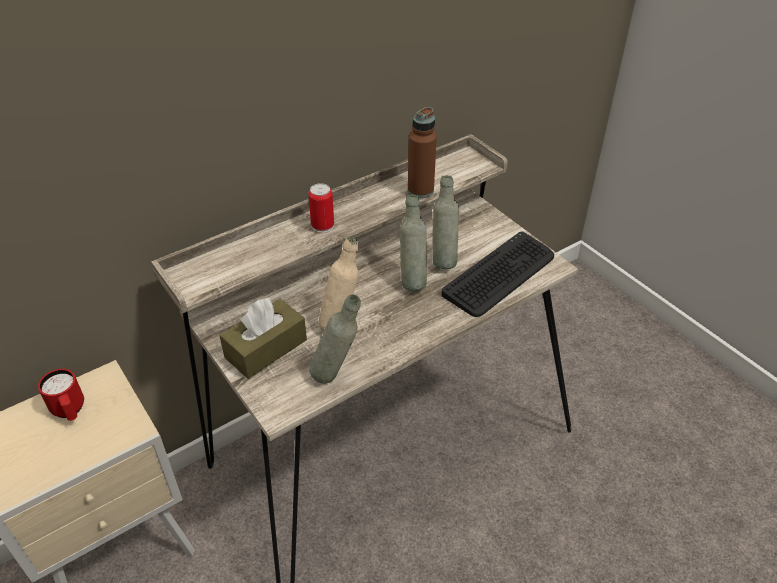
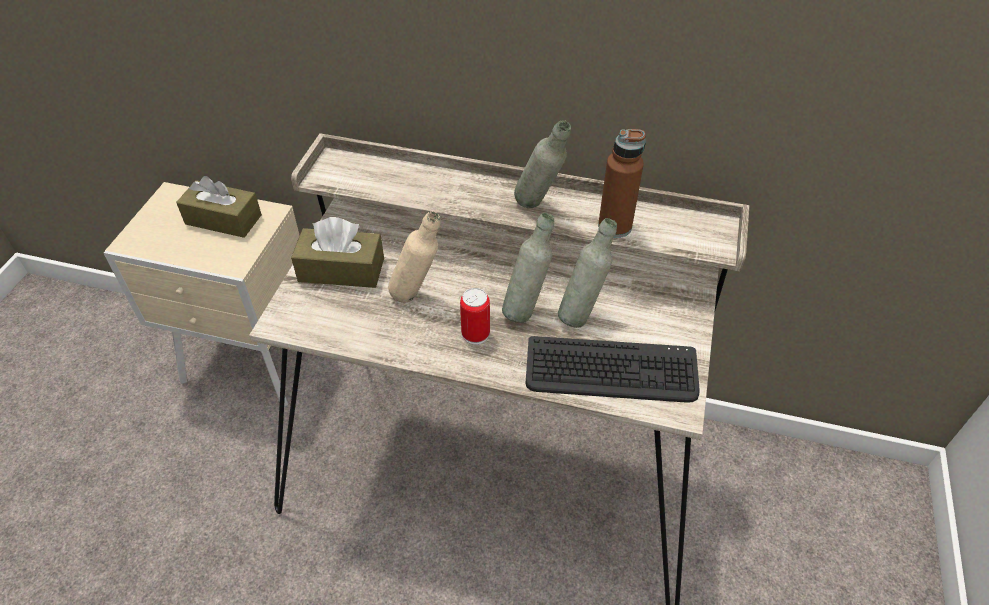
camera: 50 degrees right, 5 degrees up
(70, 411) = (223, 219): red mug -> brown tissue box
(322, 226) = (482, 196): can -> can (475, 334)
(336, 375) = (352, 333): grey bottle -> grey bottle (539, 208)

